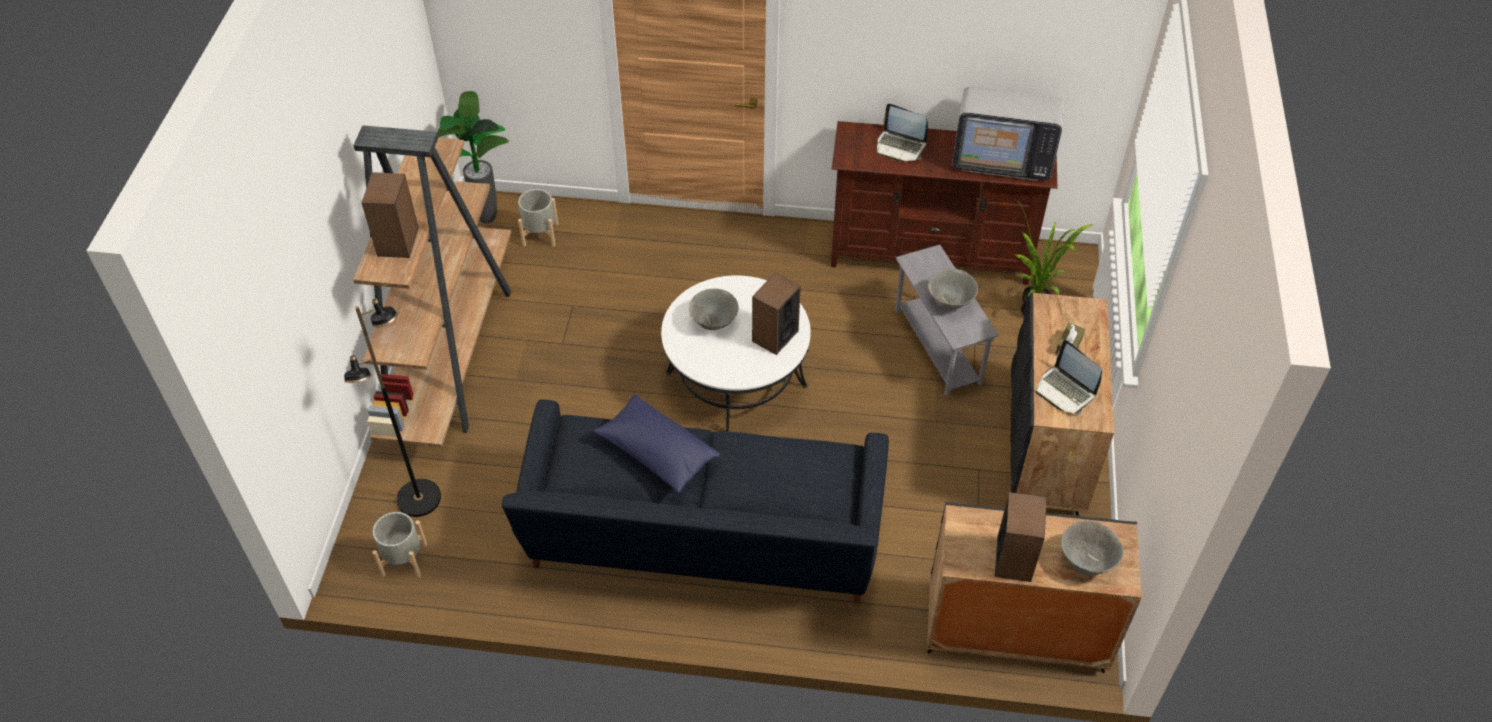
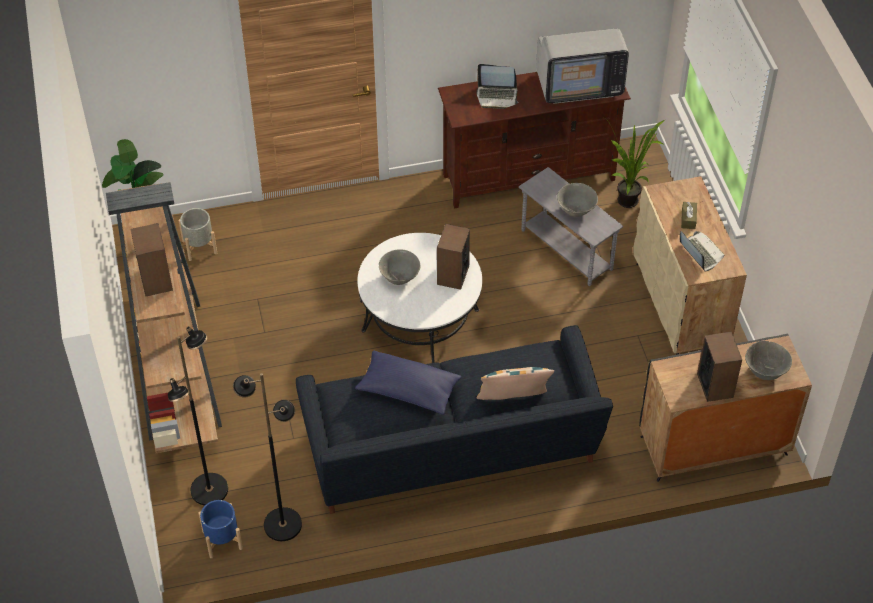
camera: 20 degrees left, 0 degrees up
(404, 560) = (222, 540): grey planter -> blue planter
(476, 562) = (282, 524): none -> black floor lamp
(770, 505) = (513, 404): none -> pillow
(1045, 450) = (680, 306): black cabinet -> beige cabinet
(1065, 390) = (700, 253): laptop -> laptop turned 150 degrees counterclockwise

